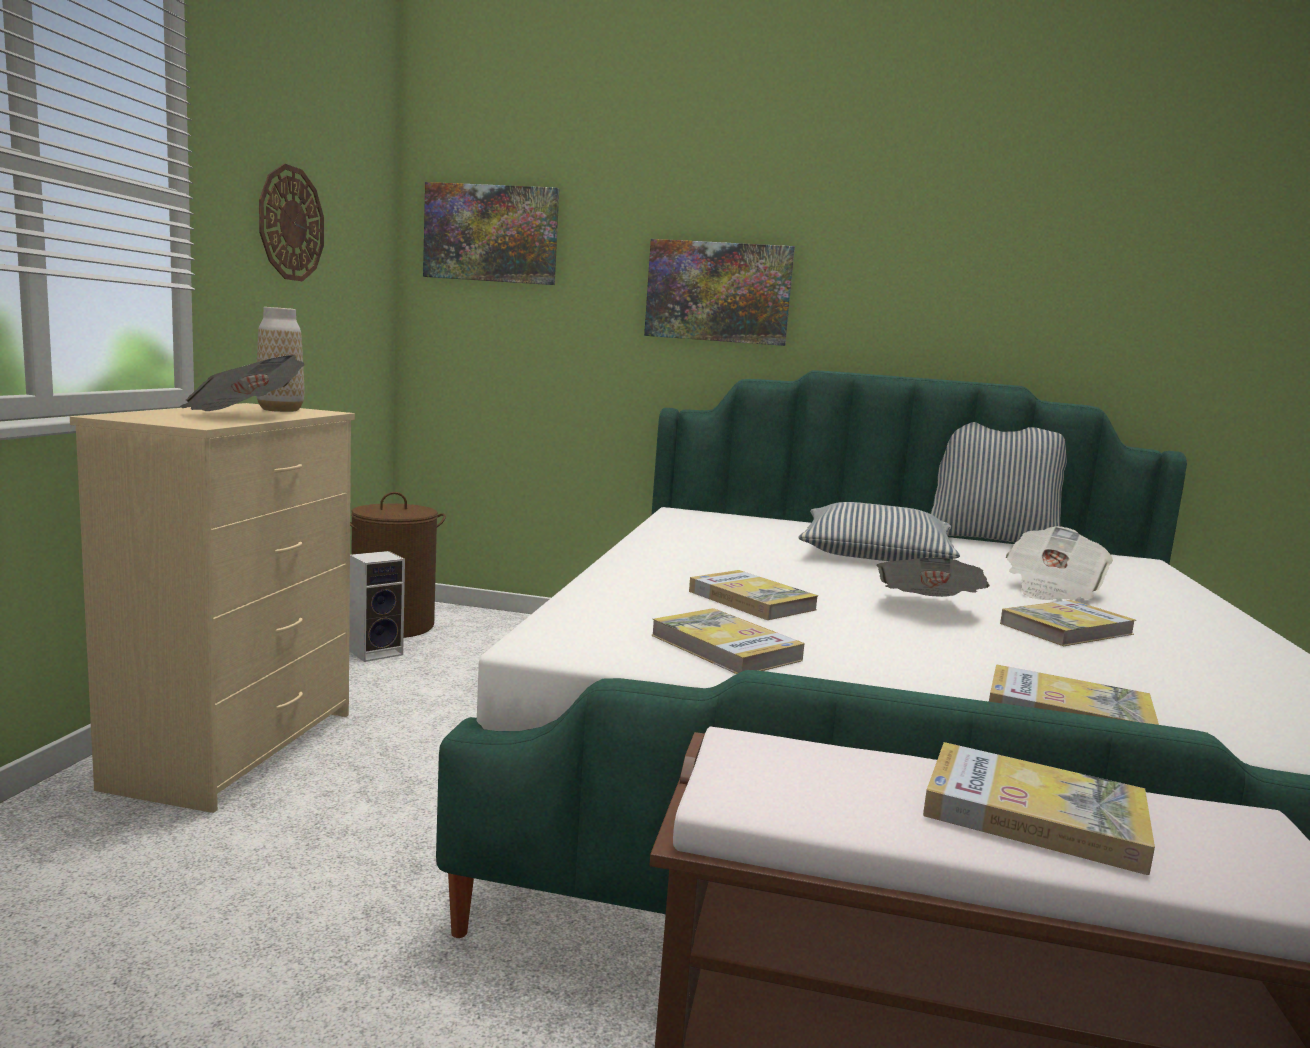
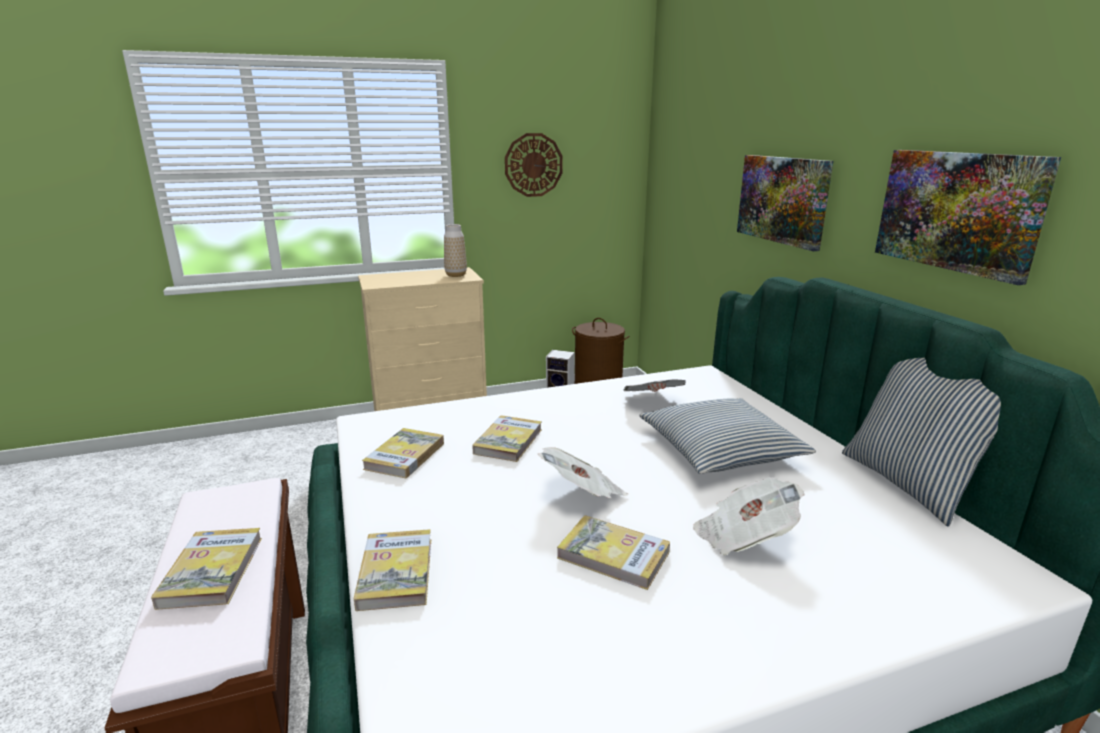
camera: 60 degrees right, 10 degrees up
(243, 416) = (417, 280): newspaper -> newspaper (652, 402)
(491, 234) = (680, 151): picture -> picture (958, 211)

